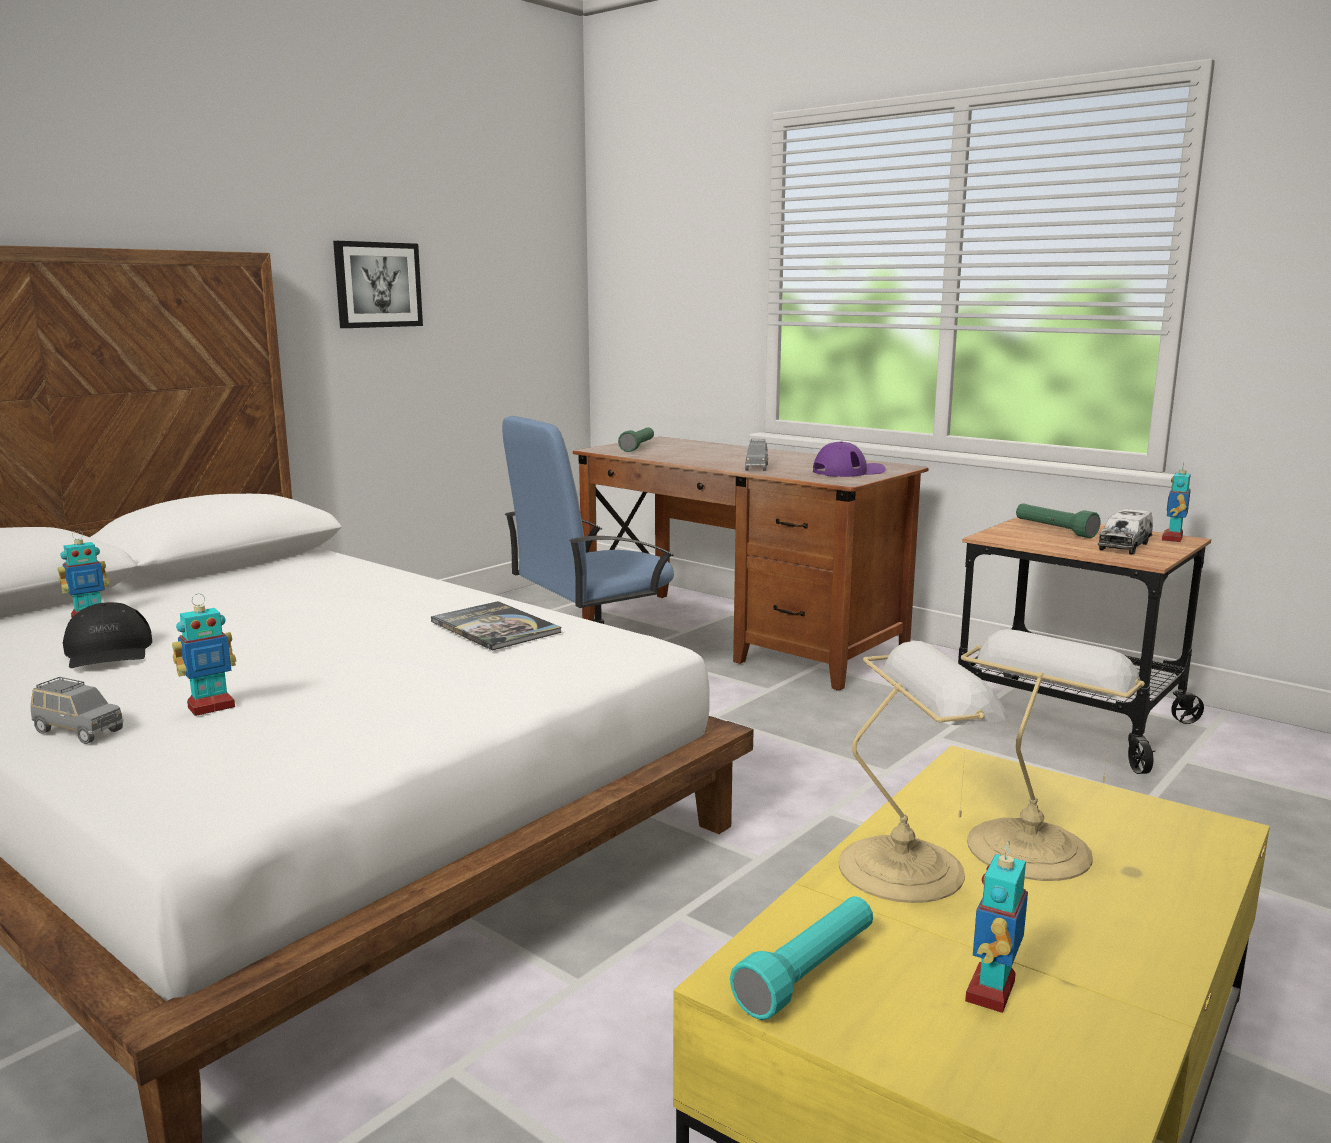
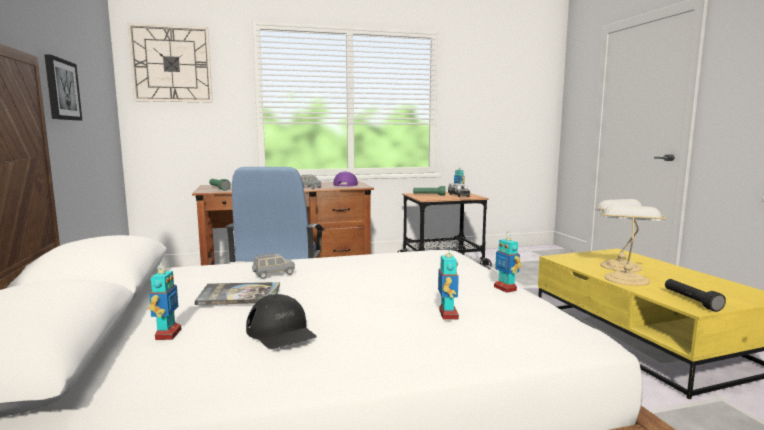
camera: 55 degrees left, 5 degrees down
(78, 731) = (435, 351): grey toy car -> grey toy car (273, 275)
(108, 652) = (281, 332): black cap -> black cap turned 45 degrees clockwise
(495, 627) = (388, 262): book -> book (239, 295)
(652, 214) = (171, 64): none -> wall clock
(808, 973) = (691, 301): turquoise flashlight -> black flashlight
(992, 992) = (704, 288): toy robot -> toy robot (505, 288)

